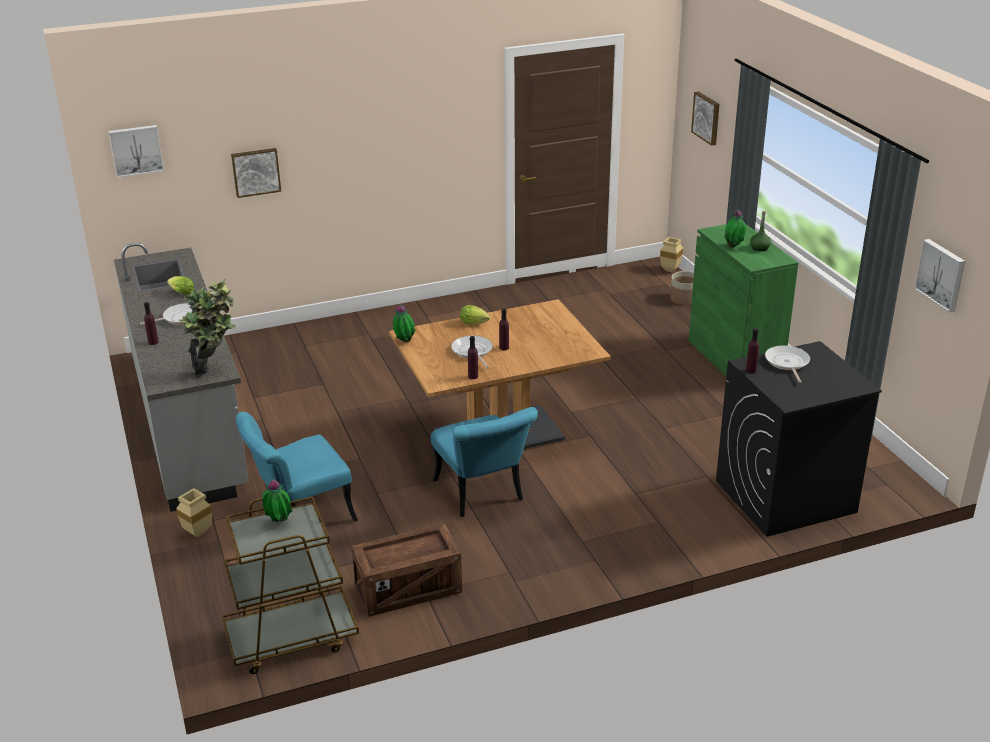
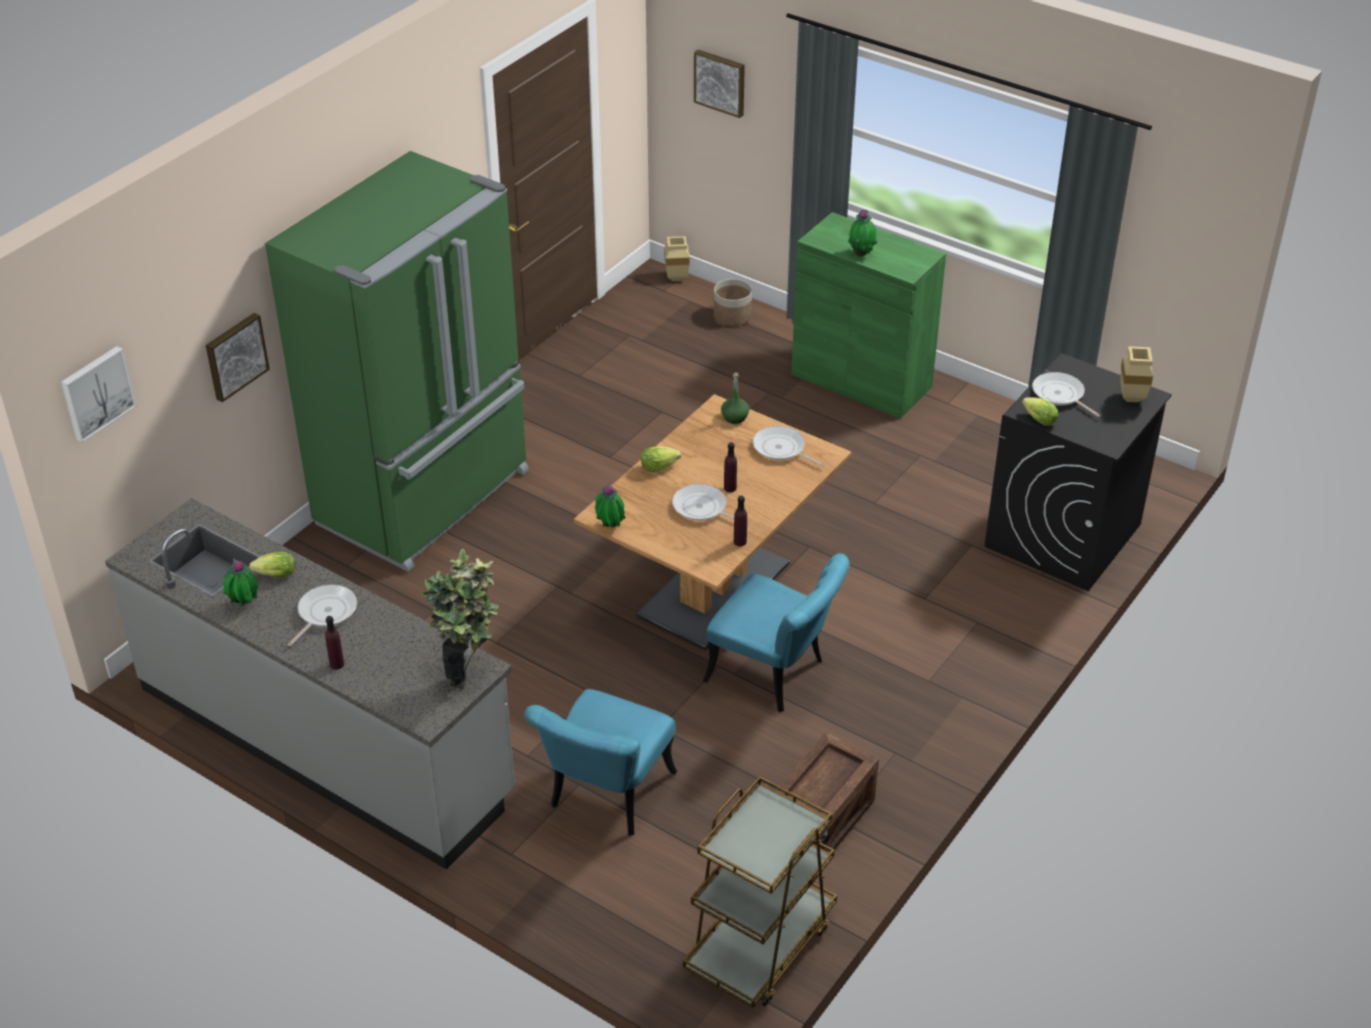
camera: 35 degrees left, 10 degrees up
(198, 532) = (511, 877): beige vase -> beige vase (1130, 397)
(278, 522) = (752, 824): potted plant -> potted plant (244, 605)
(386, 329) = (427, 498): none -> green fridge
(564, 339) = (781, 449): none -> frying pan
(751, 370) = (1037, 419): purple bottle -> lettuce
(759, 248) = (889, 246): green bottle -> green bottle (735, 417)
(941, 274) = (1171, 242): picture -> none

